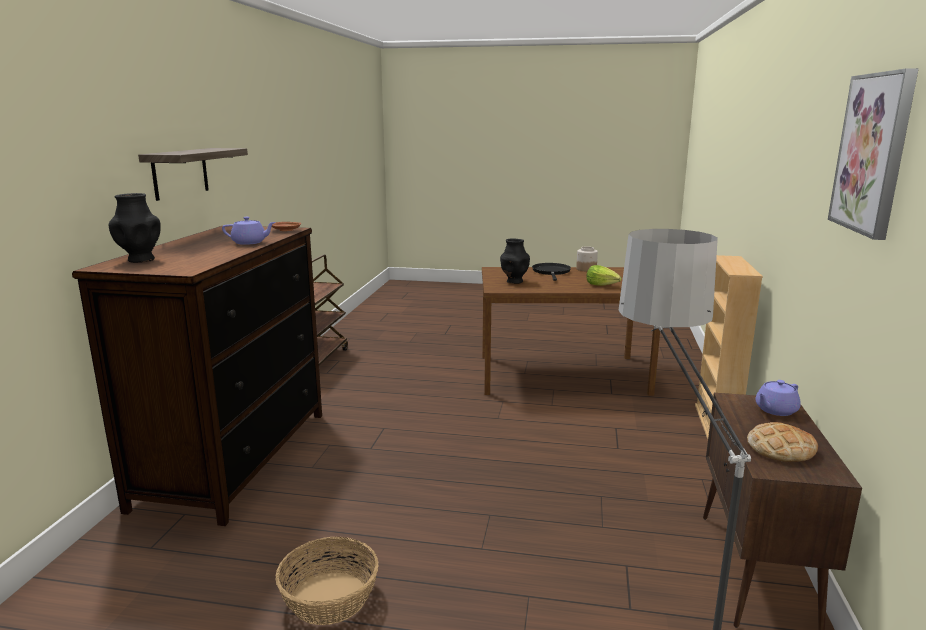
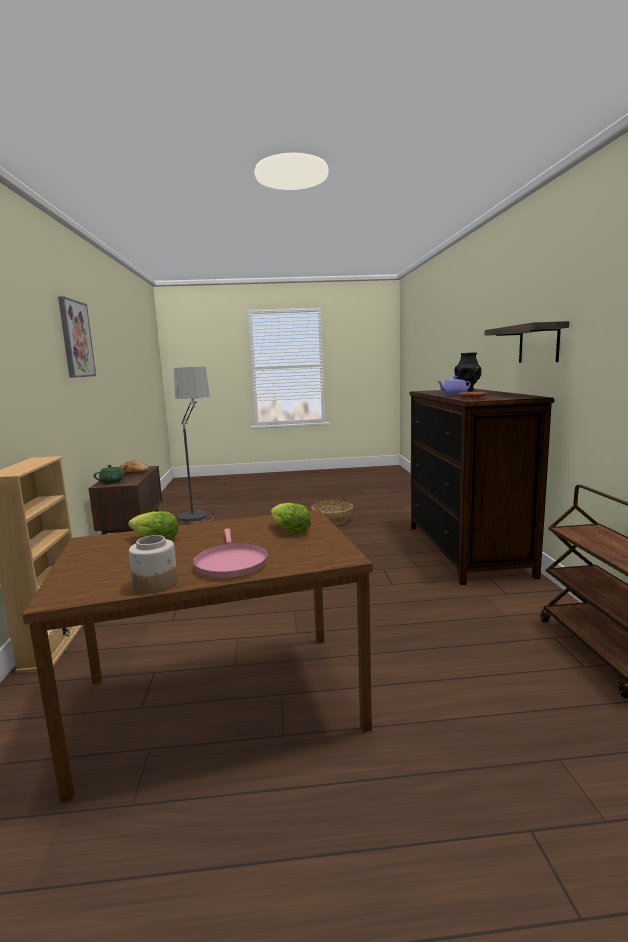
camera: 165 degrees right, 5 degrees down
(514, 281) = (289, 530): black vase -> lettuce
(551, 272) = (231, 562): black frying pan -> pink frying pan
(775, 410) = (112, 482): purple teapot -> green teapot

